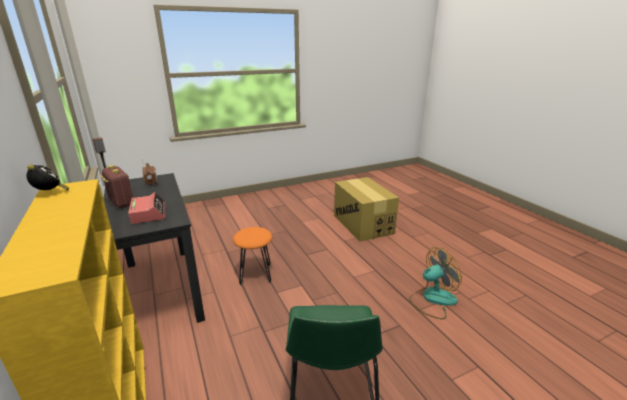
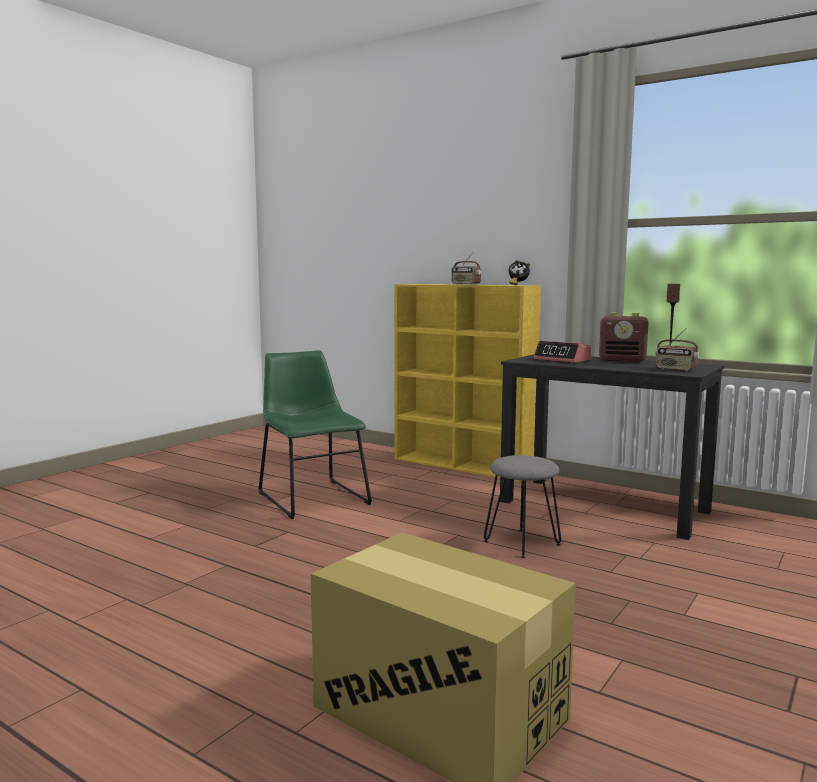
camera: 150 degrees right, 15 degrees down
(48, 223) = (465, 284): none -> radio
(256, 274) = (521, 543): orange stool -> grey stool
(432, 299) = (200, 582): fan -> none

